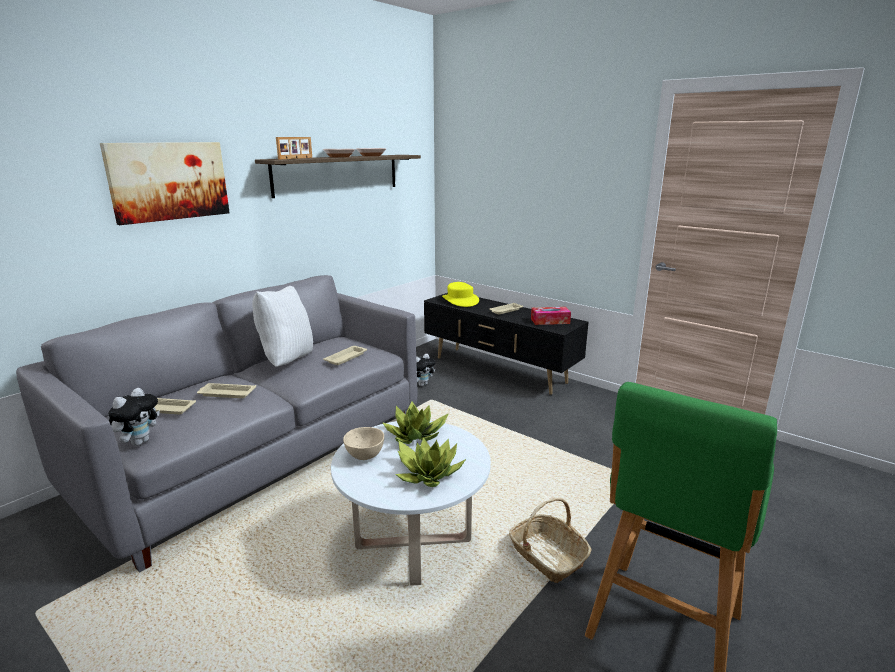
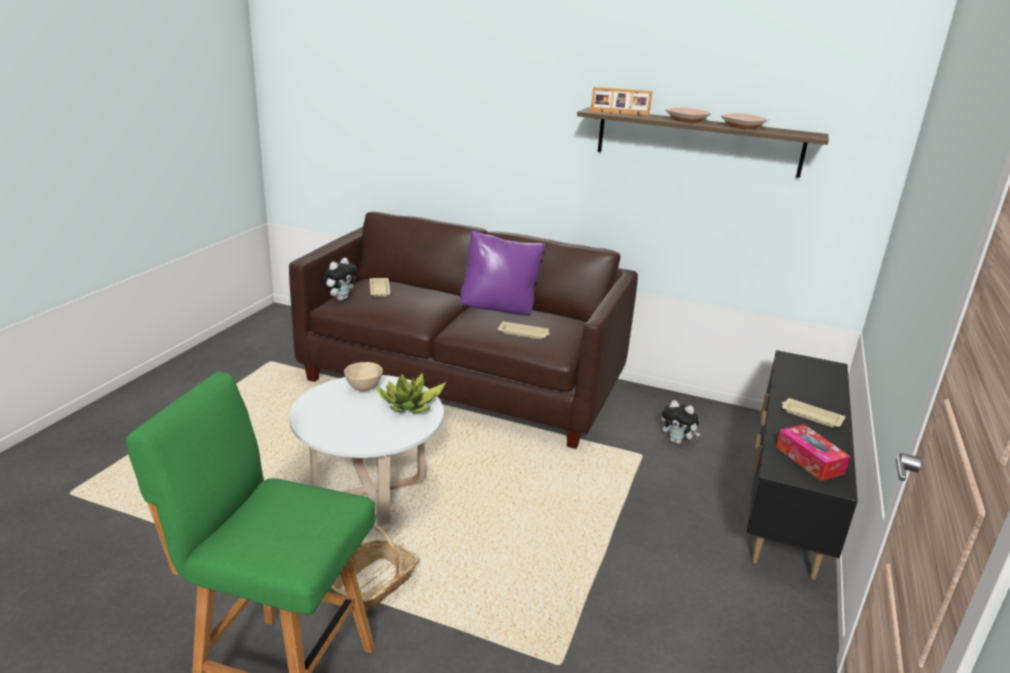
camera: 70 degrees right, 5 degrees up
(139, 442) = (341, 298): plush toy -> plush toy turned 60 degrees counterclockwise
(169, 181) = (498, 114): picture -> none
(226, 393) = (413, 302): beige tray -> none
(260, 455) = (464, 381): grey sofa -> brown sofa
(286, 360) = (500, 310): white pillow -> purple pillow
(428, 473) = (344, 422): potted plant -> none
(460, 300) = (810, 375): yellow hat -> none

